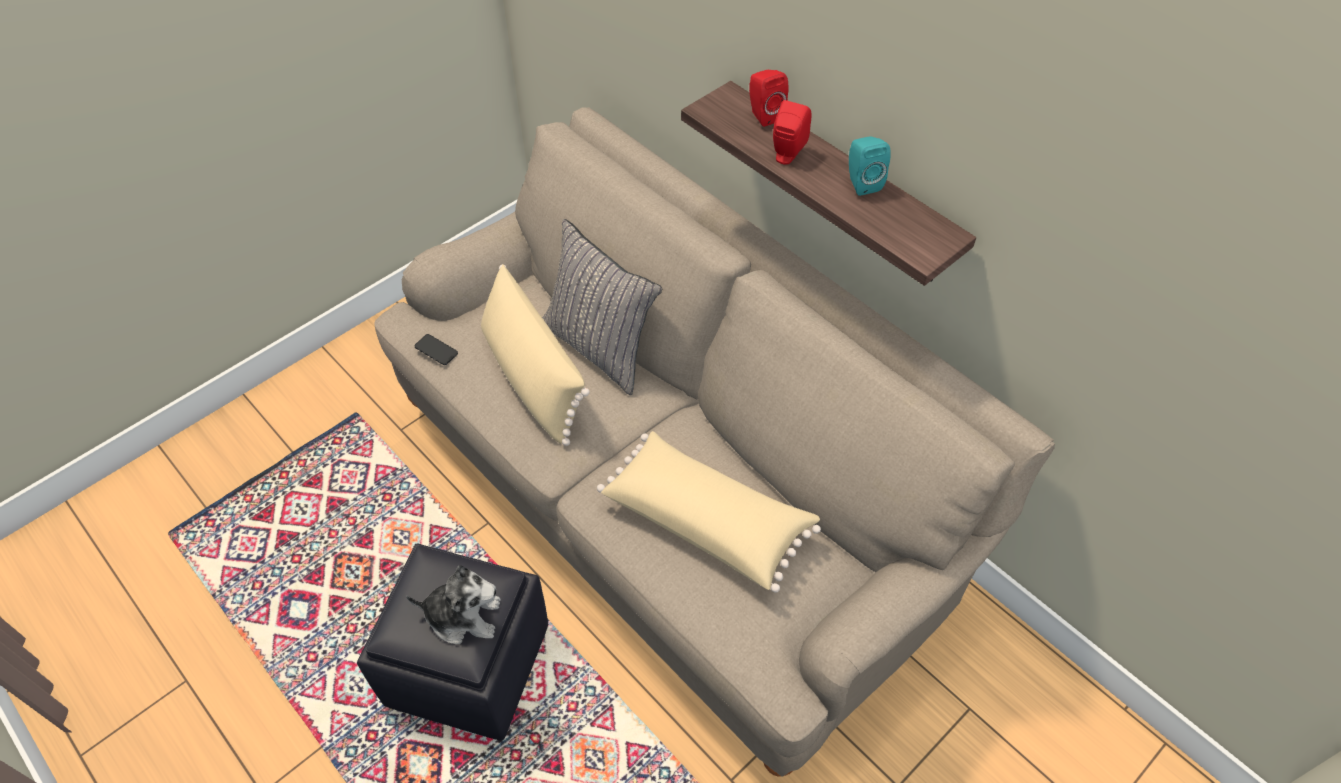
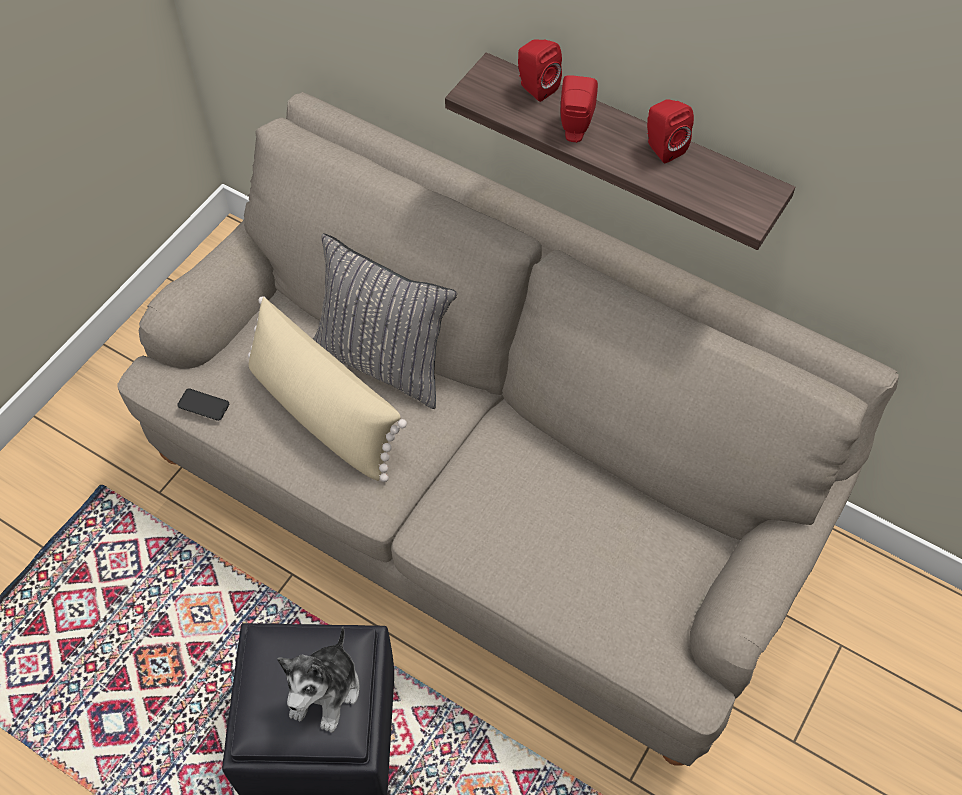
camera: 15 degrees left, 5 degrees up
(463, 616) = (326, 691): plush toy -> plush toy turned 120 degrees clockwise
(707, 519) = (559, 527): beige pillow -> none
(861, 182) = (662, 147): turquoise speaker -> red speaker

